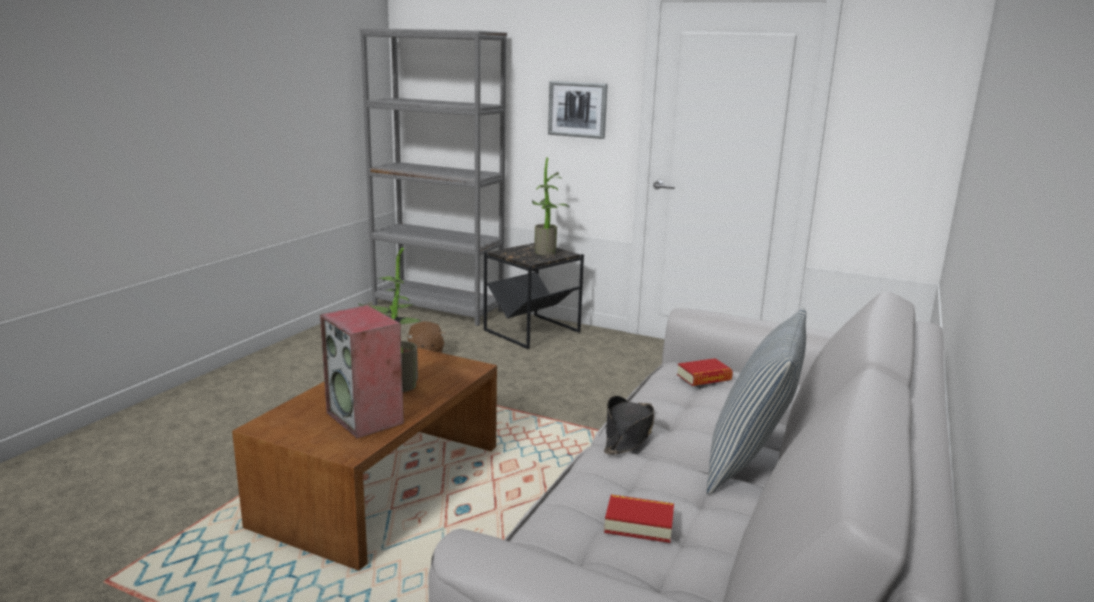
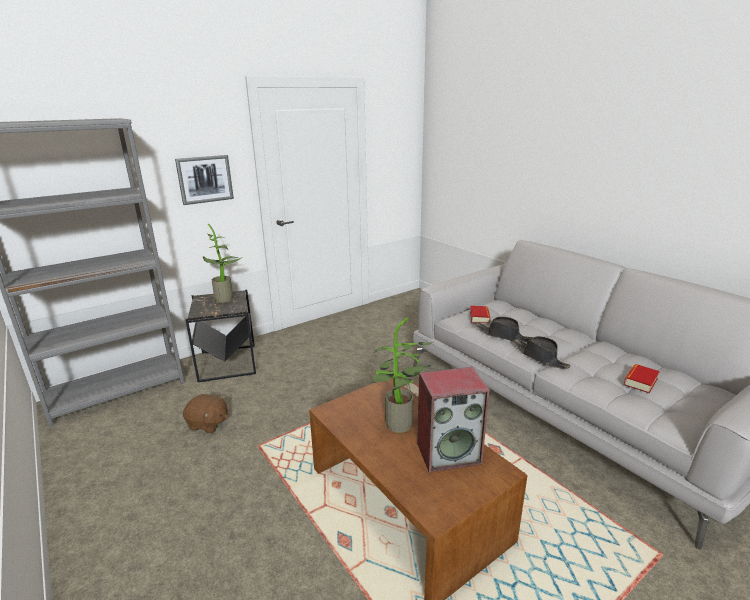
camera: 60 degrees left, 5 degrees up
(667, 402) = (503, 335): none -> black hat
(750, 462) = (576, 337): pillow -> none

